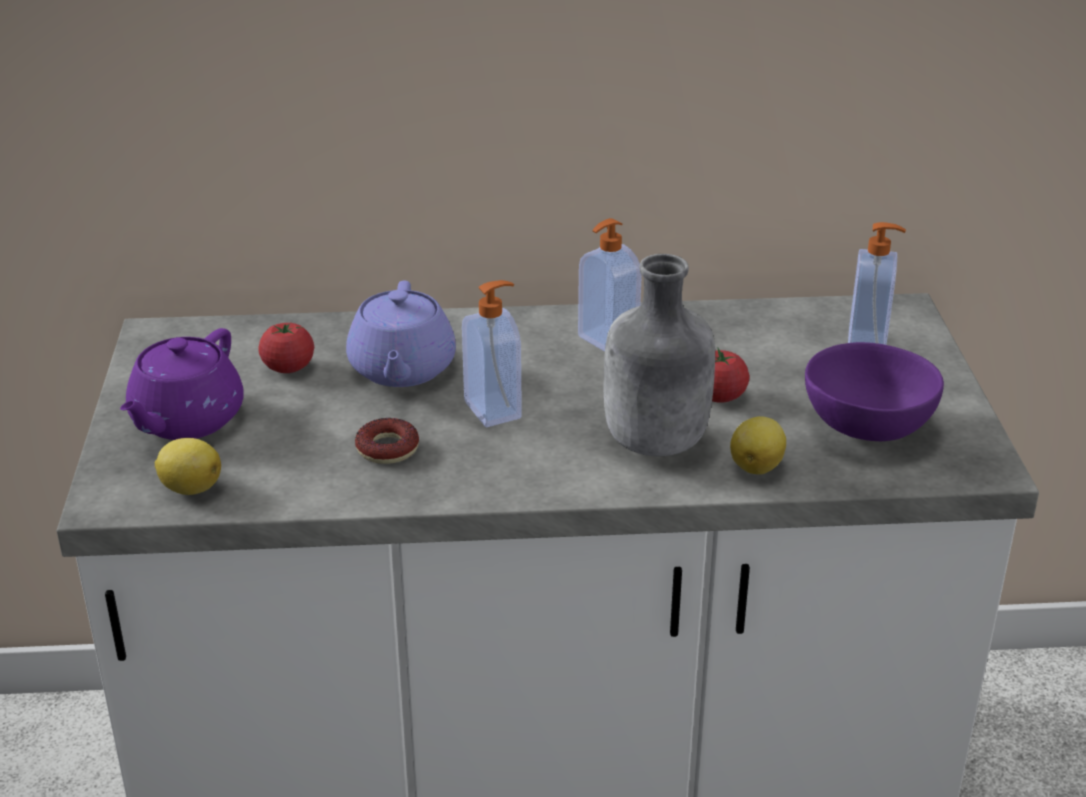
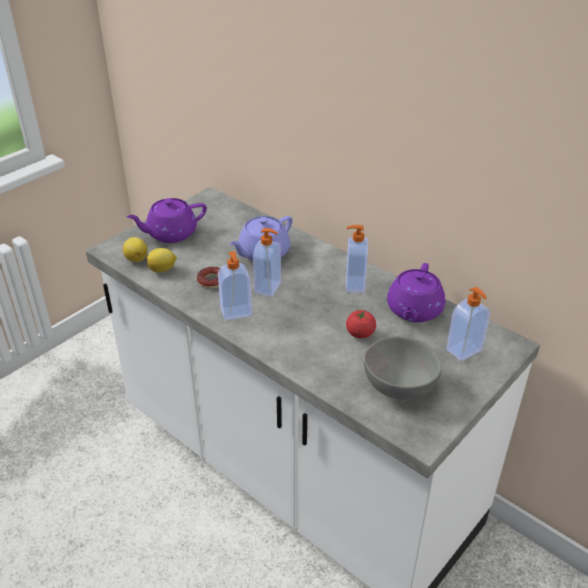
camera: 45 degrees right, 5 degrees up
(288, 367) = (229, 232): tomato -> none
(506, 468) = (236, 313): none -> soap dispenser
(655, 443) = (303, 337): grey bottle -> none
(736, 332) = (414, 311): none -> purple teapot
(757, 466) = (326, 372): lemon -> lemon (163, 270)
(863, 428) = (397, 385): purple bowl -> grey bowl

